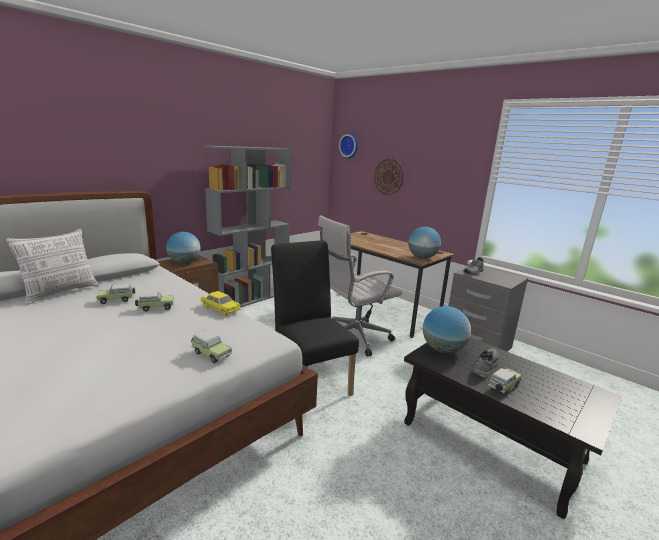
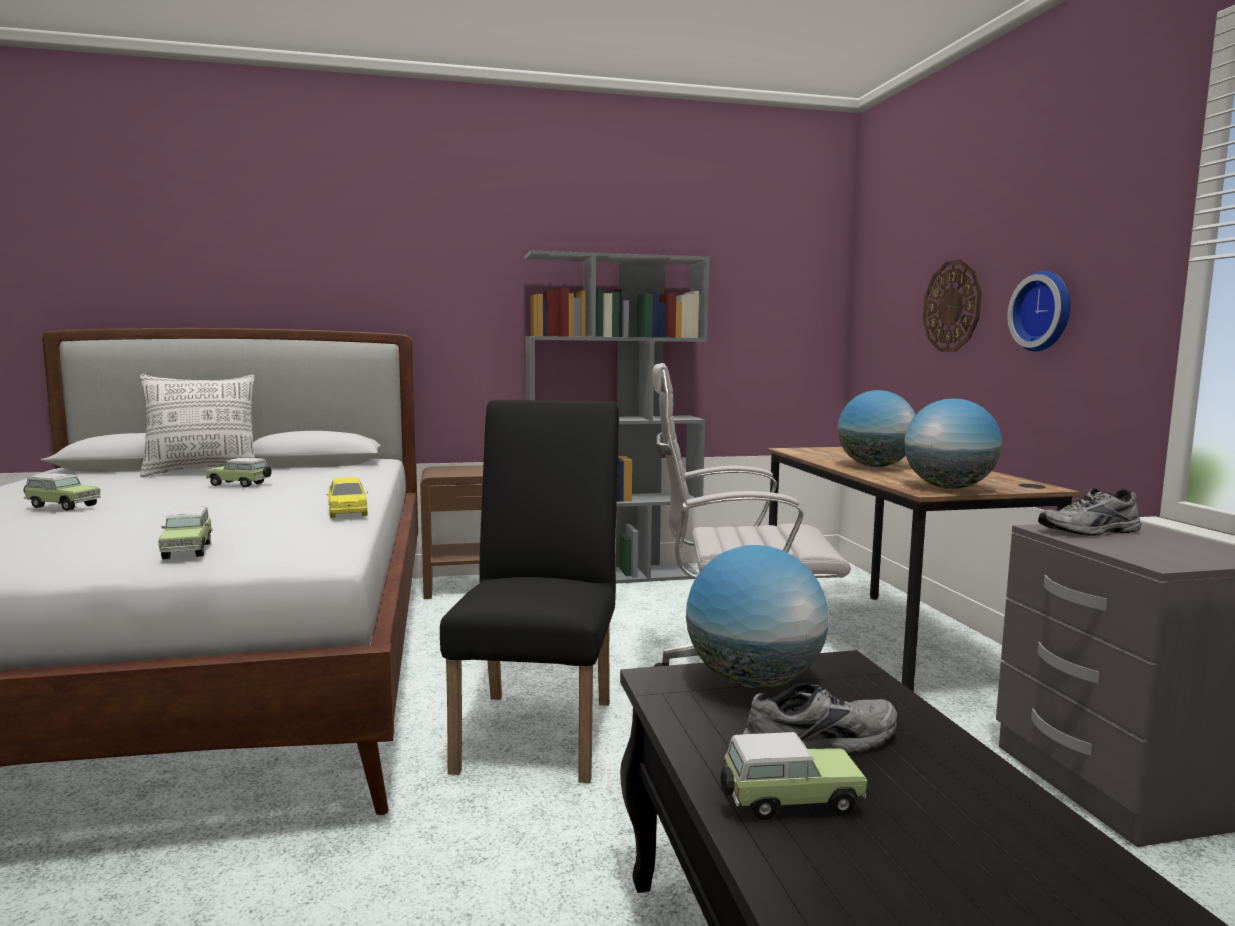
camera: 35 degrees right, 10 degrees down
(155, 308) = (261, 496): toy car -> toy car (62, 506)
(184, 263) = (460, 471): globe -> globe (875, 466)
(350, 145) = (882, 250): wall clock -> wall clock (1045, 311)

